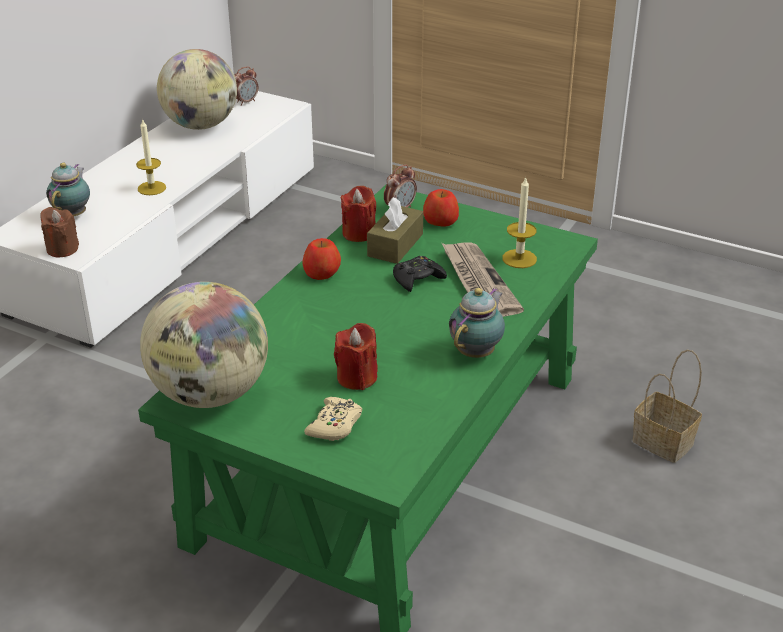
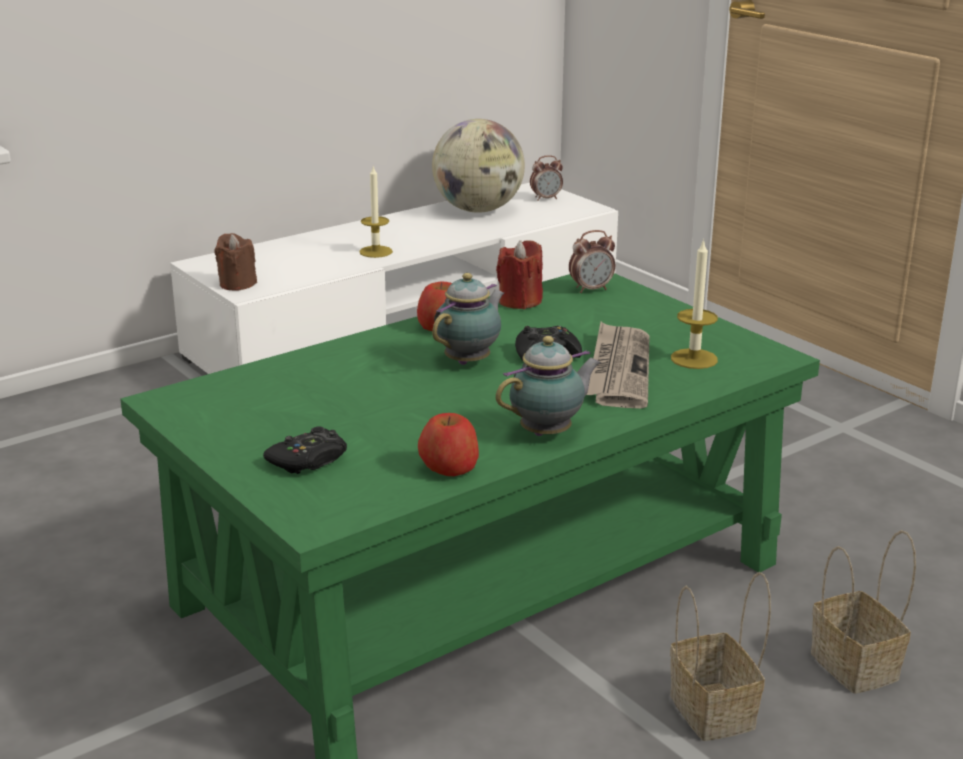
camera: 25 degrees right, 10 degrees down
(73, 214) = (276, 259): teapot -> teapot (470, 361)
(210, 394) = (205, 402): globe -> none
(335, 425) = (309, 460): beige game controller -> black game controller
(357, 377) = (380, 424): red candle -> none
(395, 245) = (552, 319): brown tissue box -> none
(440, 221) = (628, 308): apple -> apple (449, 468)
(604, 505) = (715, 712): none -> basket

